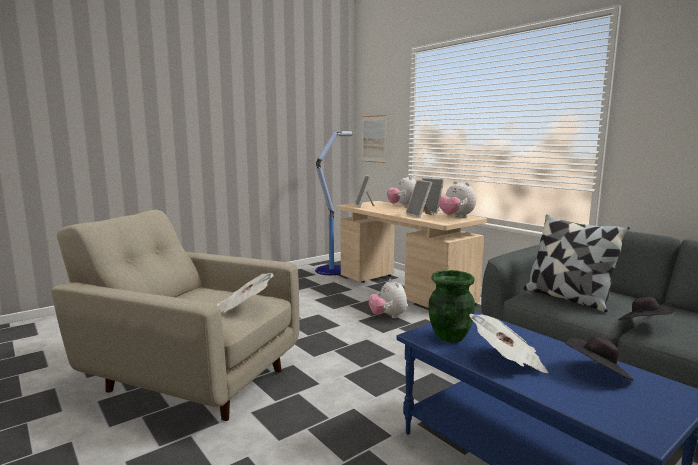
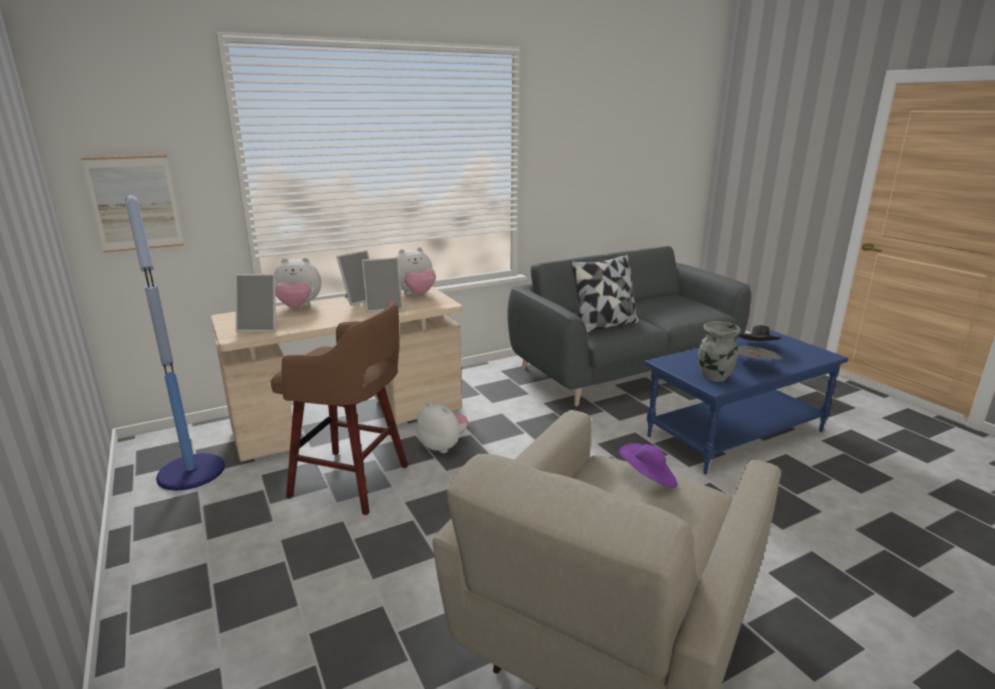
camera: 80 degrees left, 10 degrees up
(244, 307) = (647, 478): newspaper -> purple hat
(334, 300) = (353, 482): none -> brown stool
(388, 316) = (443, 446): plush toy -> plush toy turned 135 degrees counterclockwise
(449, 337) = (714, 377): green vase -> grey vase
(643, 324) = (659, 319): black hat -> none

